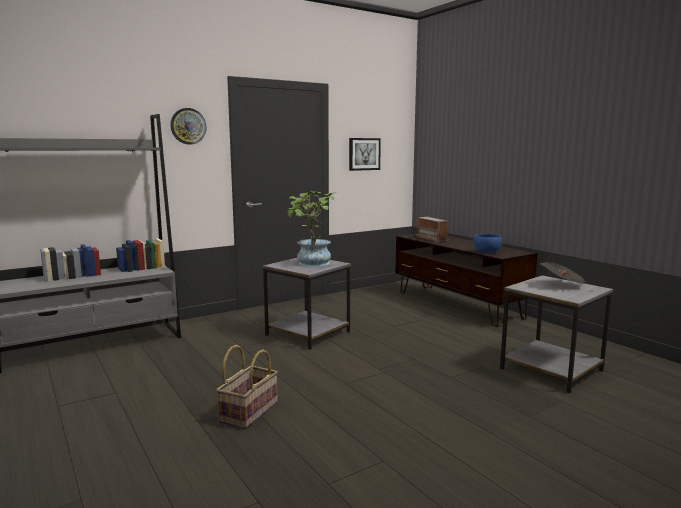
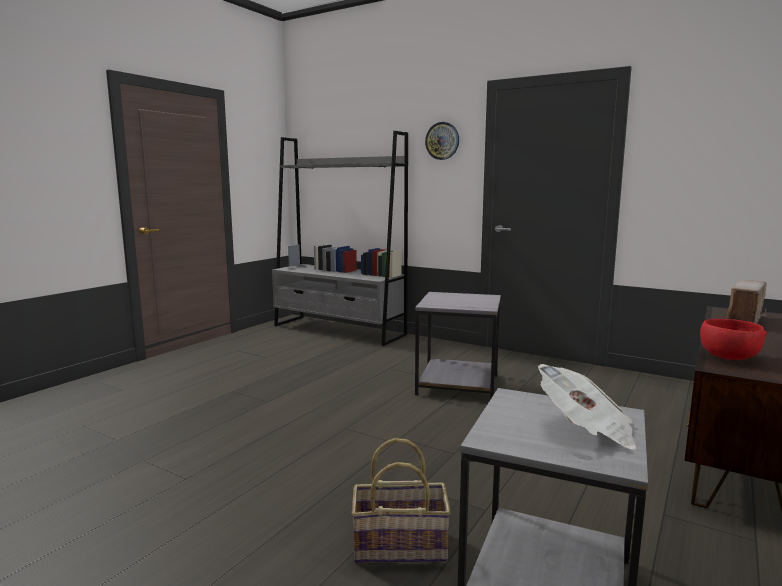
camera: 65 degrees right, 0 degrees up
(248, 412) = (257, 402): basket -> basket (400, 545)
(311, 264) = (463, 301): potted plant -> none
(364, 154) = (694, 168): picture -> none
(487, 252) = (728, 357): blue bowl -> red bowl

